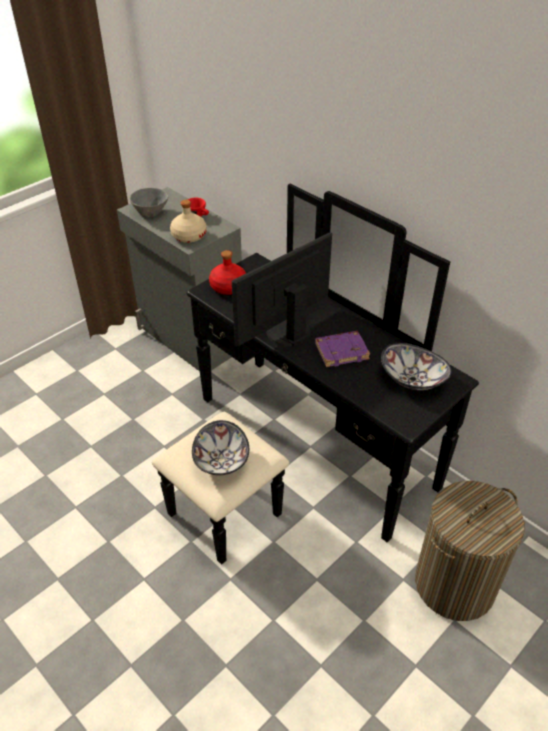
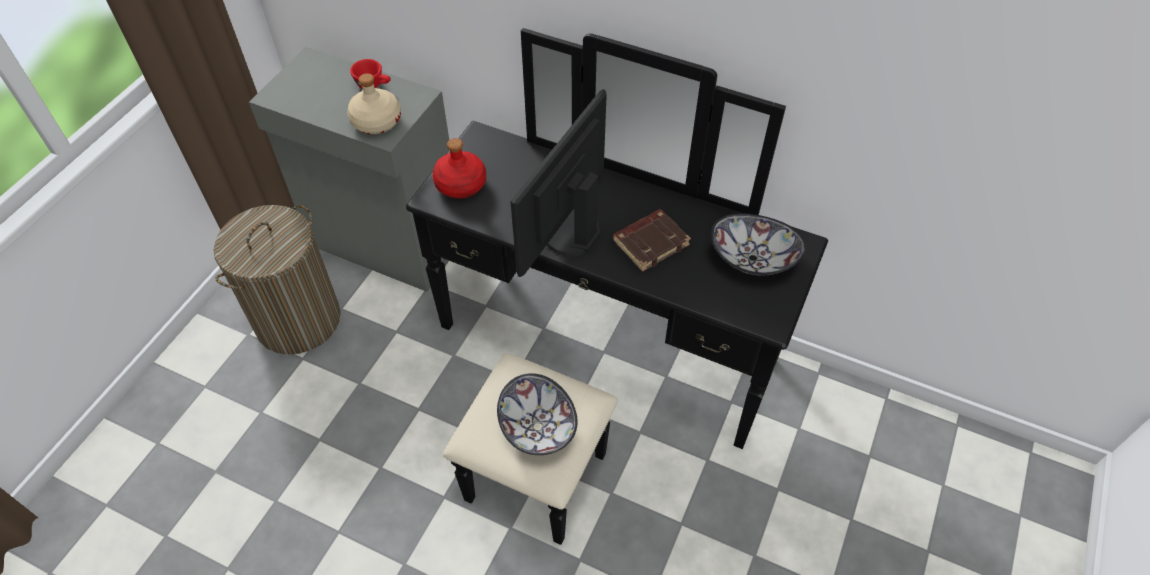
camera: 20 degrees left, 10 degrees up
(151, 213) = (304, 95): grey bowl -> none
(342, 351) = (650, 242): purple book -> brown book
(454, 584) = (835, 475): laundry basket -> laundry basket (298, 319)

